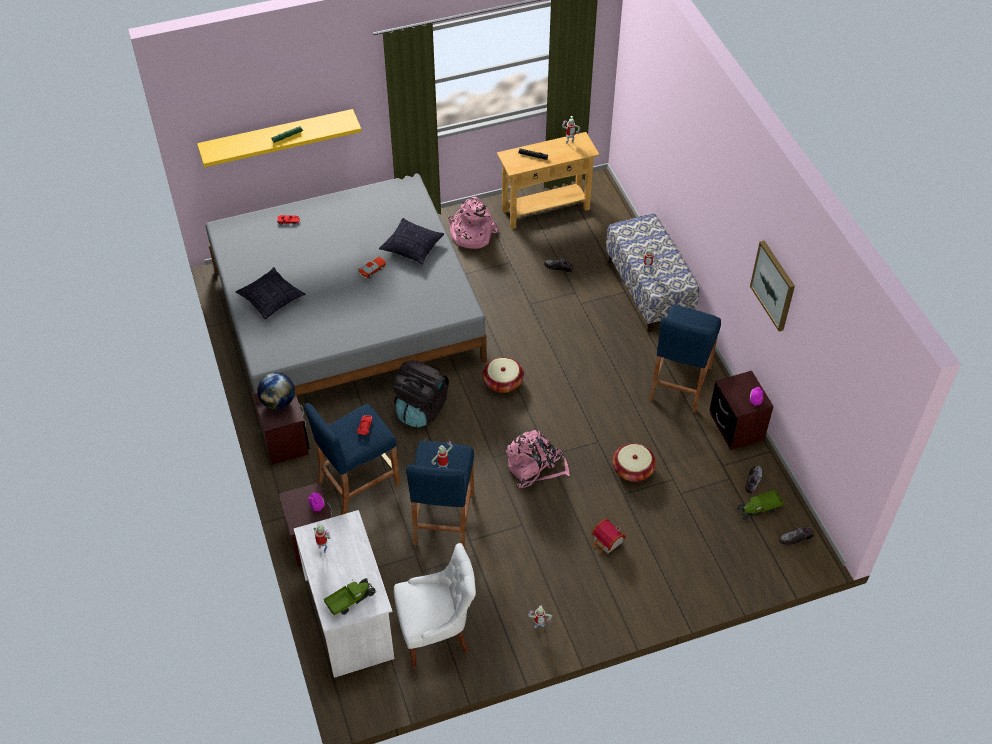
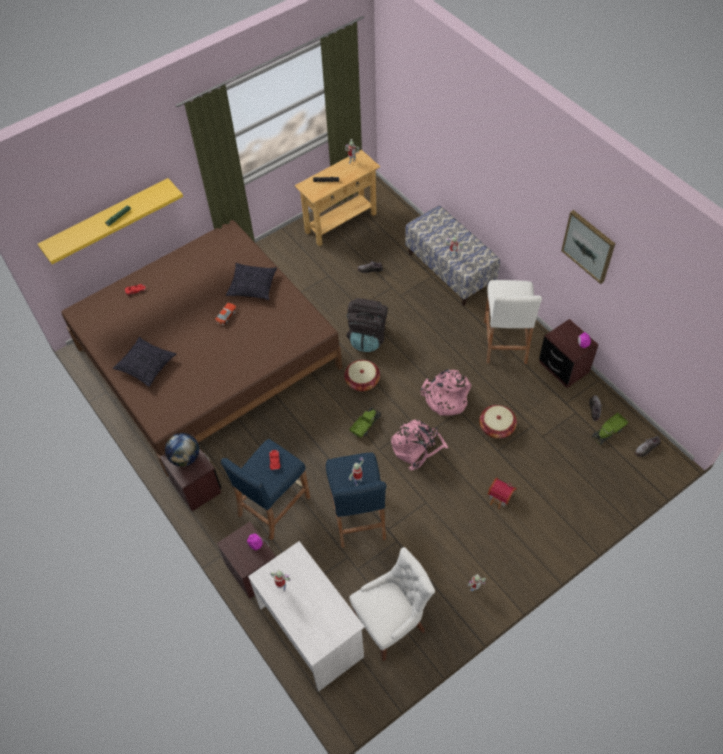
camera: 15 degrees left, 5 degrees up
(346, 314) = (207, 357): grey bed -> brown bed
(350, 600) = (324, 628): toy truck -> toy truck (365, 425)
(421, 409) = (303, 424): black backpack -> black backpack (367, 337)
(471, 234) = (287, 259): pink backpack -> pink backpack (445, 398)
(680, 383) = (505, 342): blue stool -> white stool

